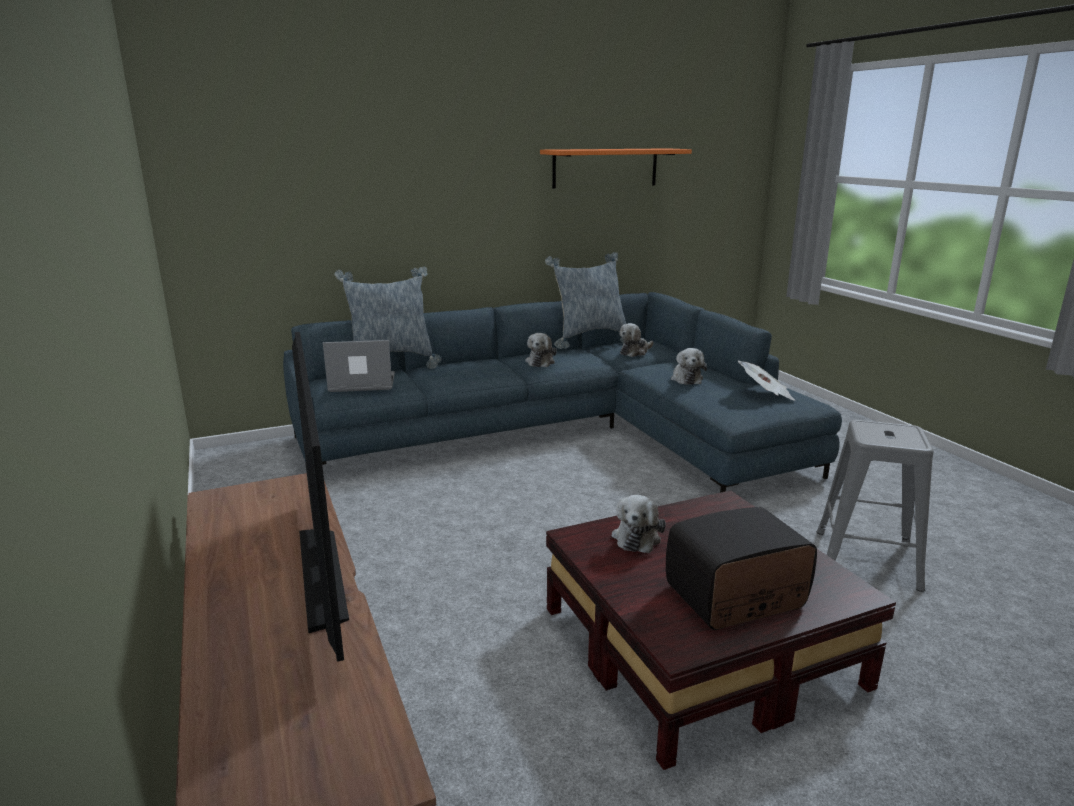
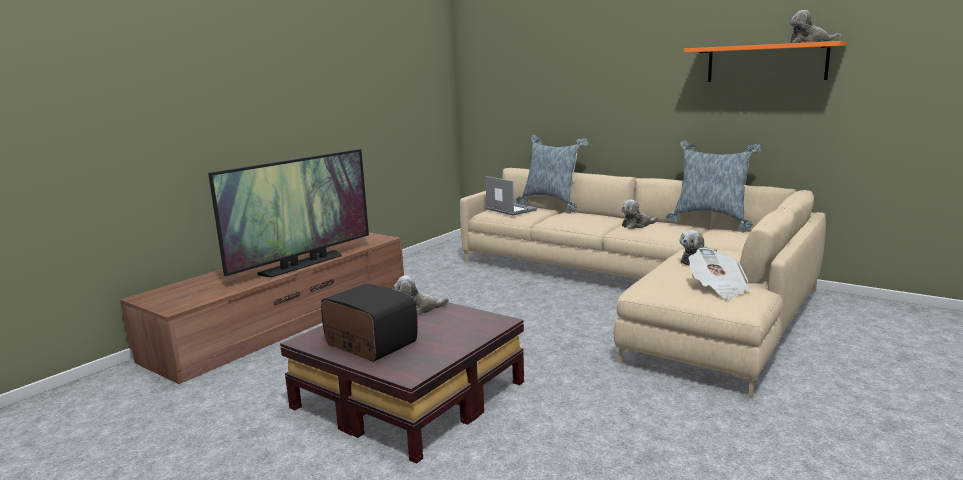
camera: 60 degrees right, 5 degrees down
(567, 433) = (643, 292): blue sofa -> beige sofa
(635, 352) = (725, 238): plush toy -> plush toy (809, 42)
(867, 560) = (609, 437): grey stool -> none

